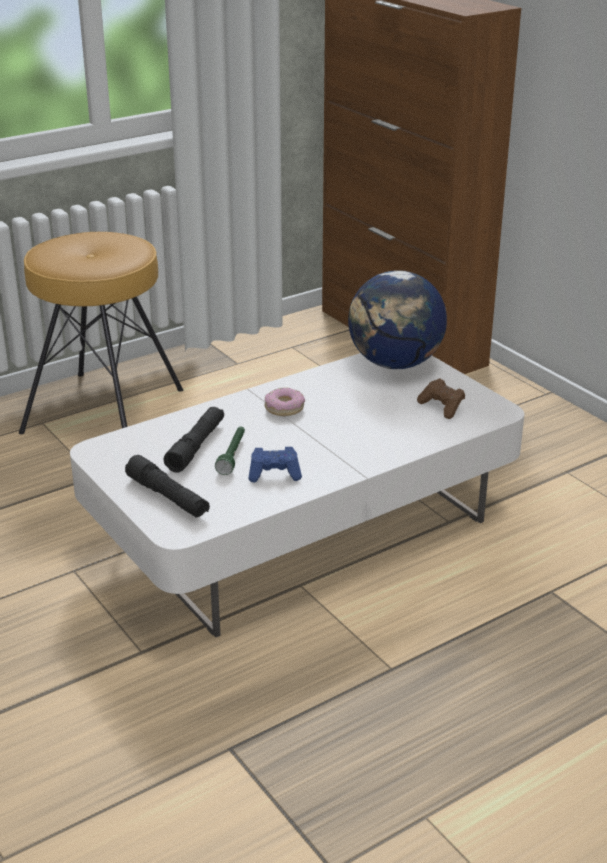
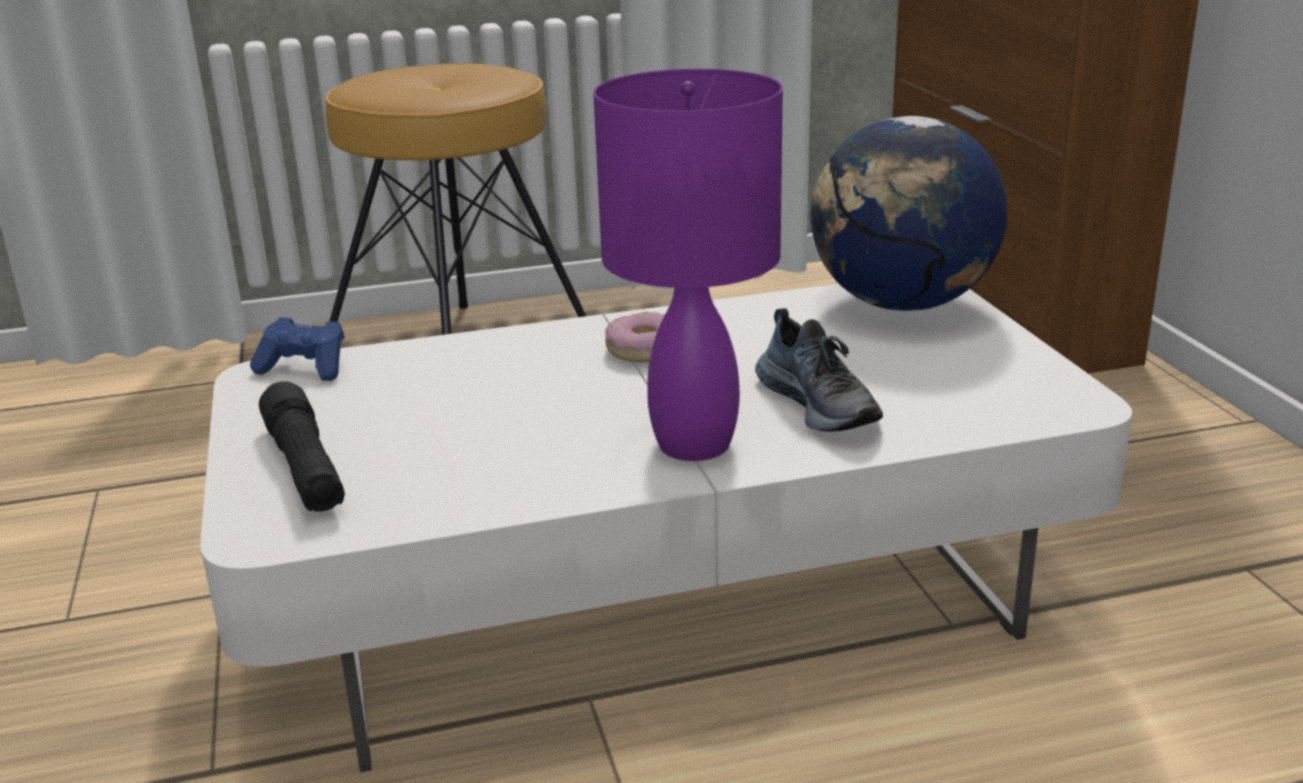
camera: 20 degrees right, 5 degrees down
(196, 446) = (435, 391): black flashlight -> none
(233, 455) = (486, 414): green flashlight -> none
(274, 474) = (536, 457): blue game controller -> blue game controller (305, 368)
(344, 457) = (695, 445): none -> purple table lamp
(387, 427) = (820, 404): none -> shoe
(442, 407) = (954, 383): brown game controller -> none

